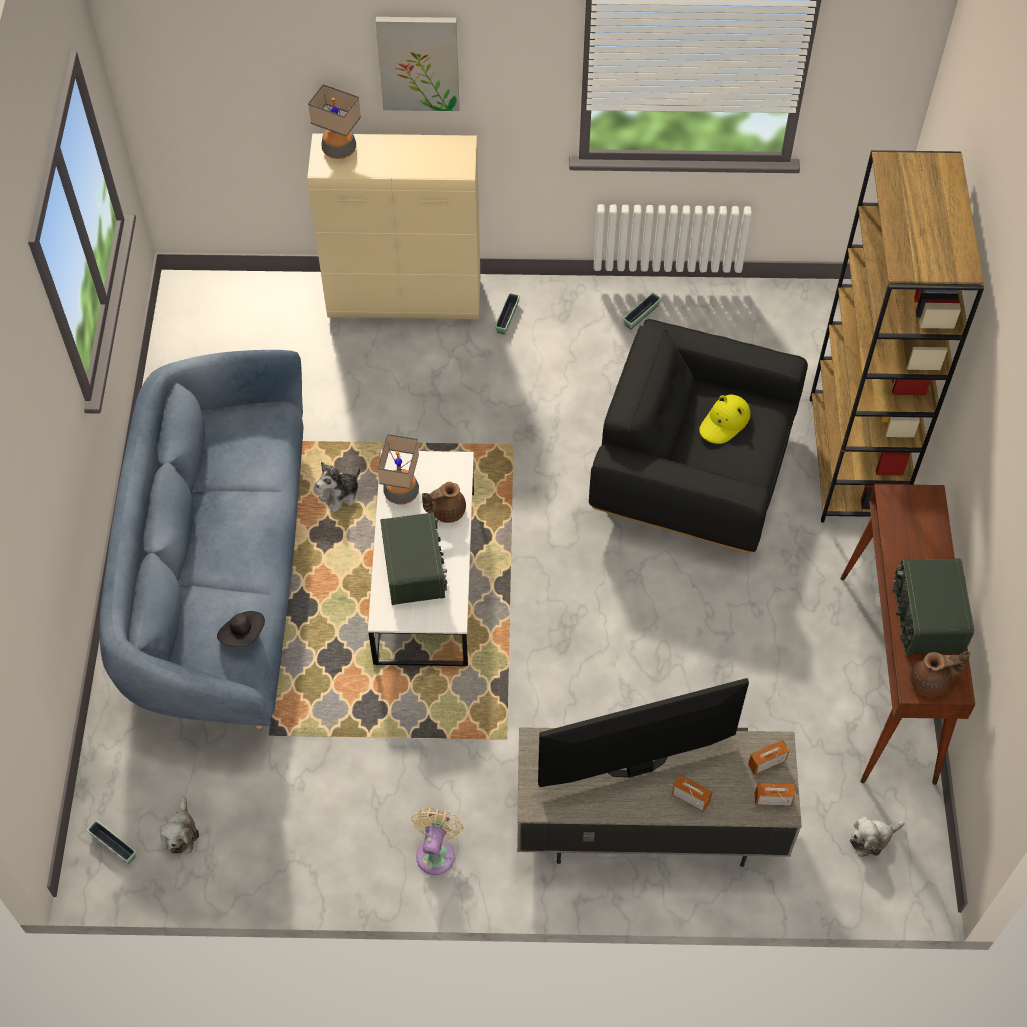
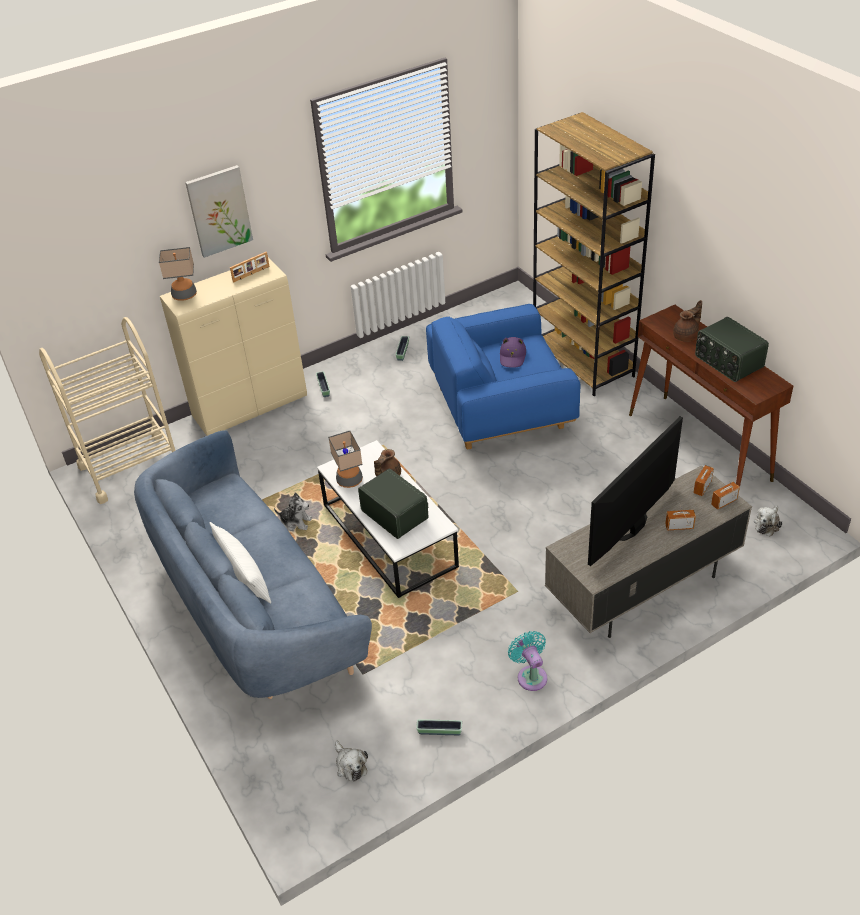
camera: 30 degrees left, 15 degrees down
(114, 846) = (308, 802): planter -> planter (439, 731)
(198, 555) = (244, 576): none -> white pillow
(221, 311) = (130, 467): none -> beige cart
(243, 634) = (315, 603): black hat -> none
(340, 495) = (296, 522): plush toy -> plush toy turned 90 degrees counterclockwise
(436, 852) = (530, 675): beige fan -> turquoise fan
(437, 156) = (251, 274): none -> picture frame
(692, 472) = (501, 407): black armchair -> blue armchair
(724, 422) = (512, 356): yellow hat -> purple hat
(931, 682) = (761, 387): brown teapot -> brown teapot (686, 336)

